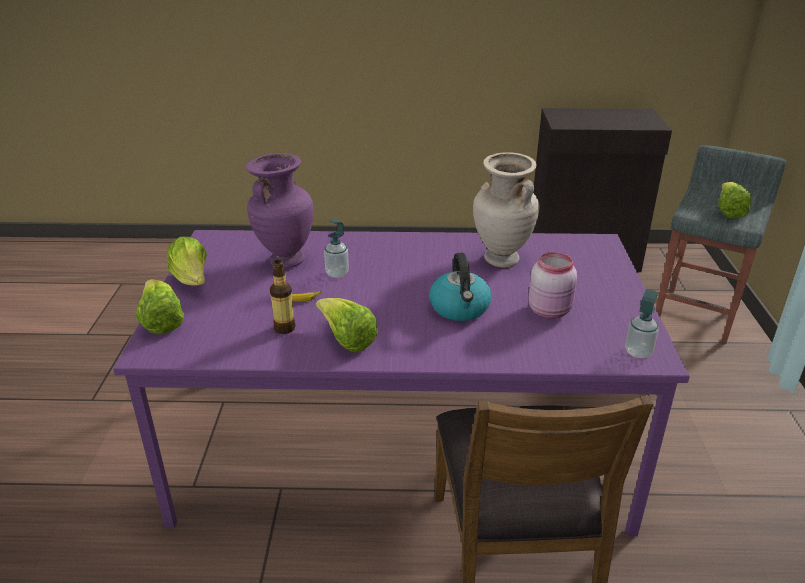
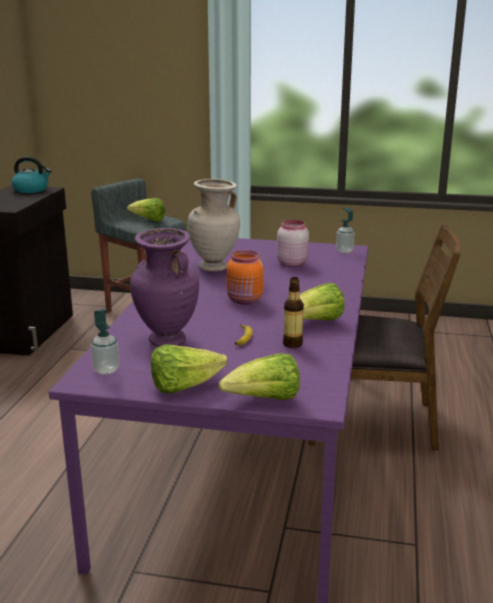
camera: 80 degrees left, 10 degrees down
(337, 273) = (205, 321): soap dispenser -> soap dispenser (106, 370)
(401, 289) = (245, 300): none -> orange jar
(460, 308) = (280, 285): kettle -> kettle (32, 190)

